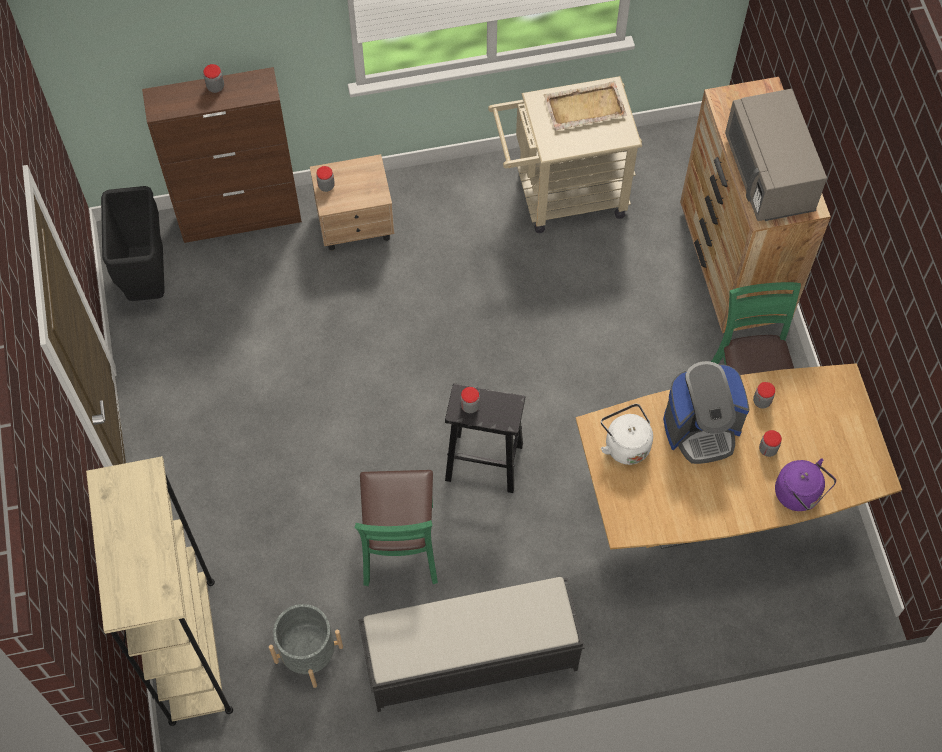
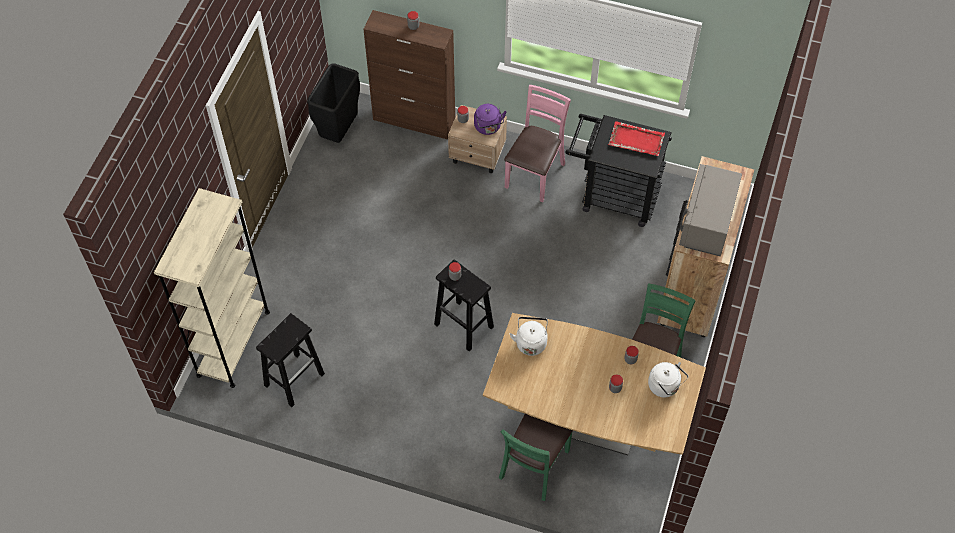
camera: 30 degrees right, 5 degrees down
(308, 654) = (295, 379): grey planter -> black stool
(400, 545) = (384, 347): green chair -> green chair (534, 466)
(445, 214) = (534, 174): none -> pink chair
(469, 659) = (382, 429): black bench -> none
(561, 195) = (612, 196): beige cart -> black cart
(584, 107) = (635, 140): beige tray -> red tray
(701, 428) = (582, 356): coffee machine -> none
(799, 494) = (616, 423): purple kettle -> purple kettle (488, 128)
(826, 414) = (665, 387): none -> white kettle

